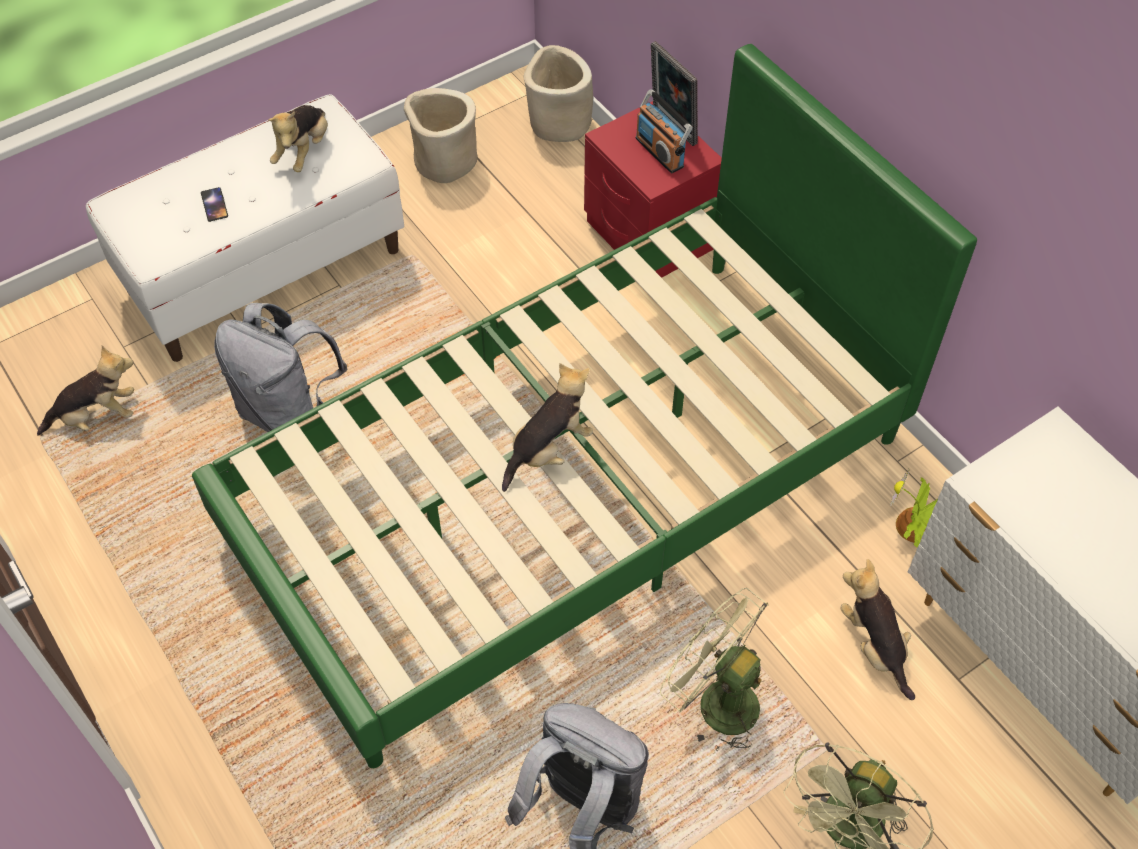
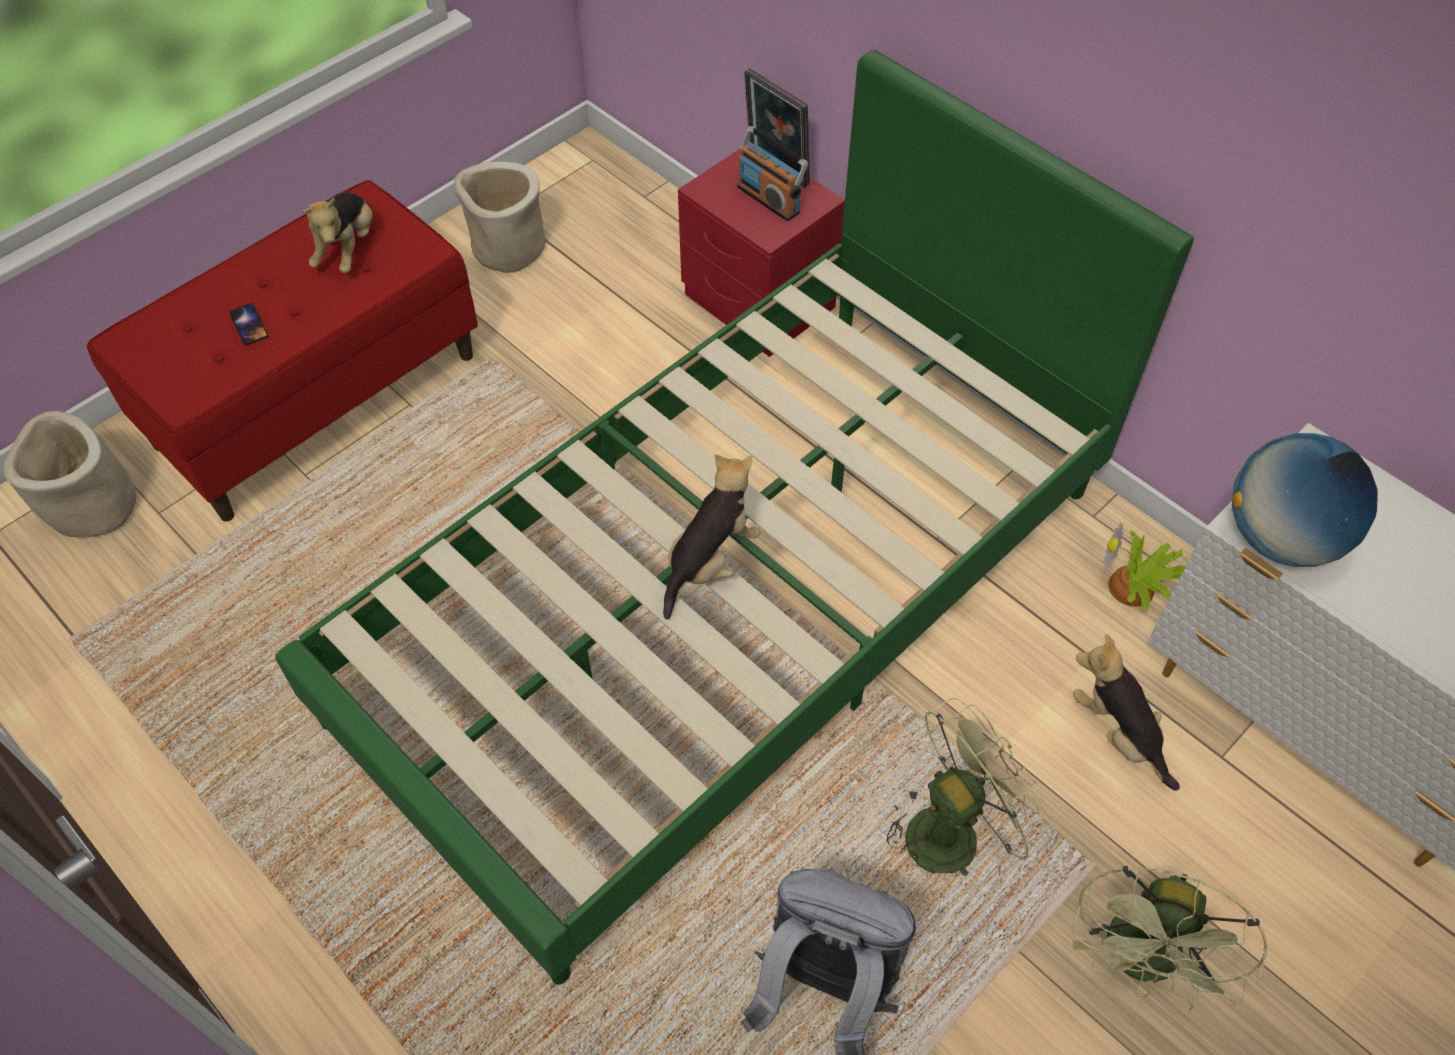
camera: 10 degrees left, 0 degrees up
(97, 417) = (139, 602): plush toy -> none
(264, 270) = (317, 399): white bench -> red bench
(289, 412) = (377, 562): grey backpack -> none
(559, 123) = (630, 190): beige planter -> beige planter (93, 506)
(715, 701) = (953, 829): green fan -> green fan turned 120 degrees clockwise
(1006, 497) = (1280, 538): none -> globe

